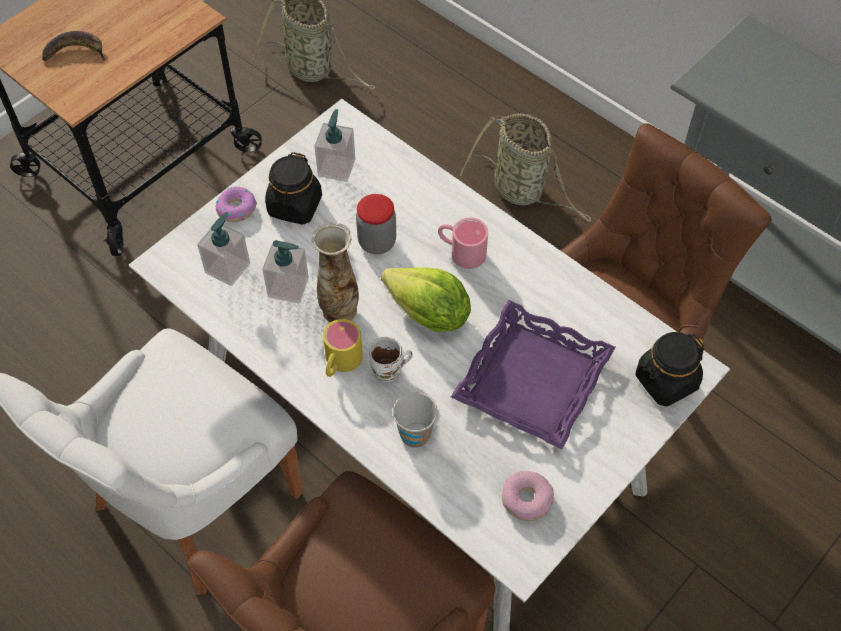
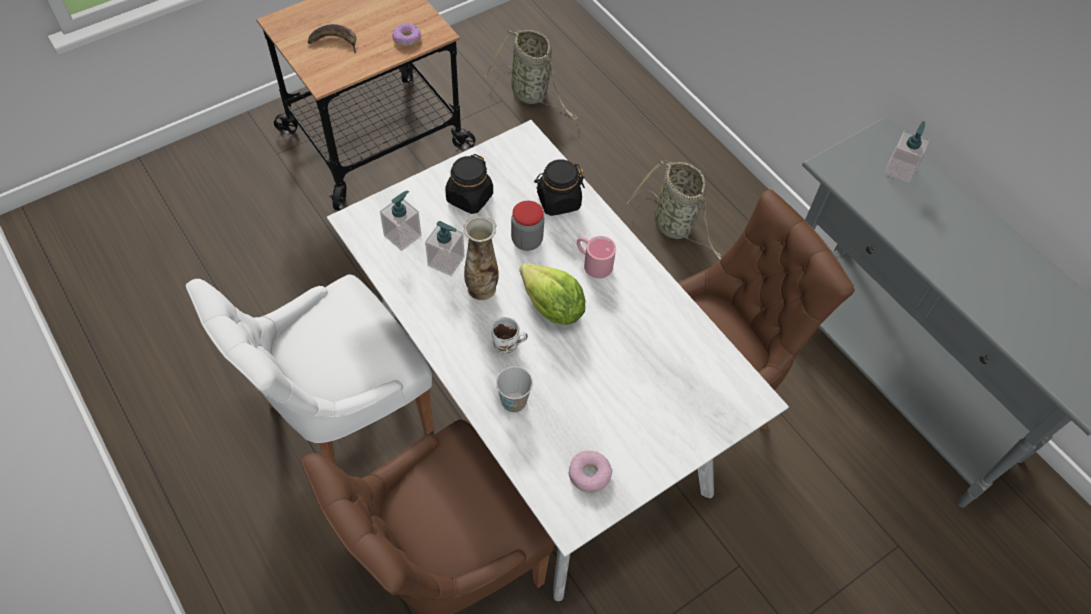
camera: 10 degrees right, 0 degrees up
(236, 208) = (422, 190): donut -> donut (406, 38)
(336, 167) = (511, 174): soap dispenser -> soap dispenser (899, 169)
(340, 363) = (470, 331): yellow mug -> none
(533, 381) = (622, 380): purple tray -> none
(666, 381) = (731, 405): black jar -> black jar (558, 201)

